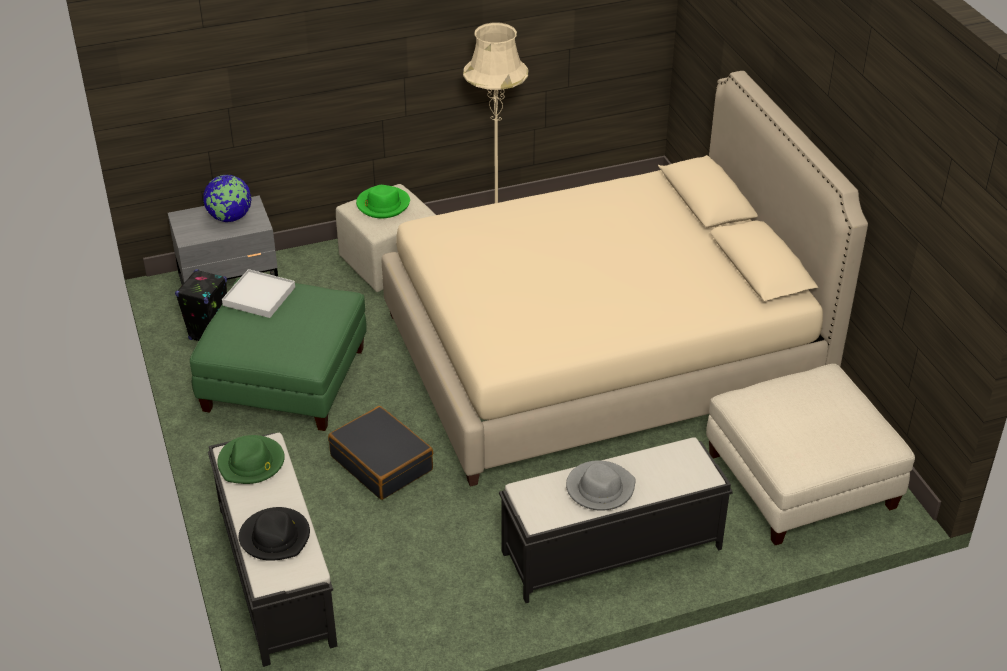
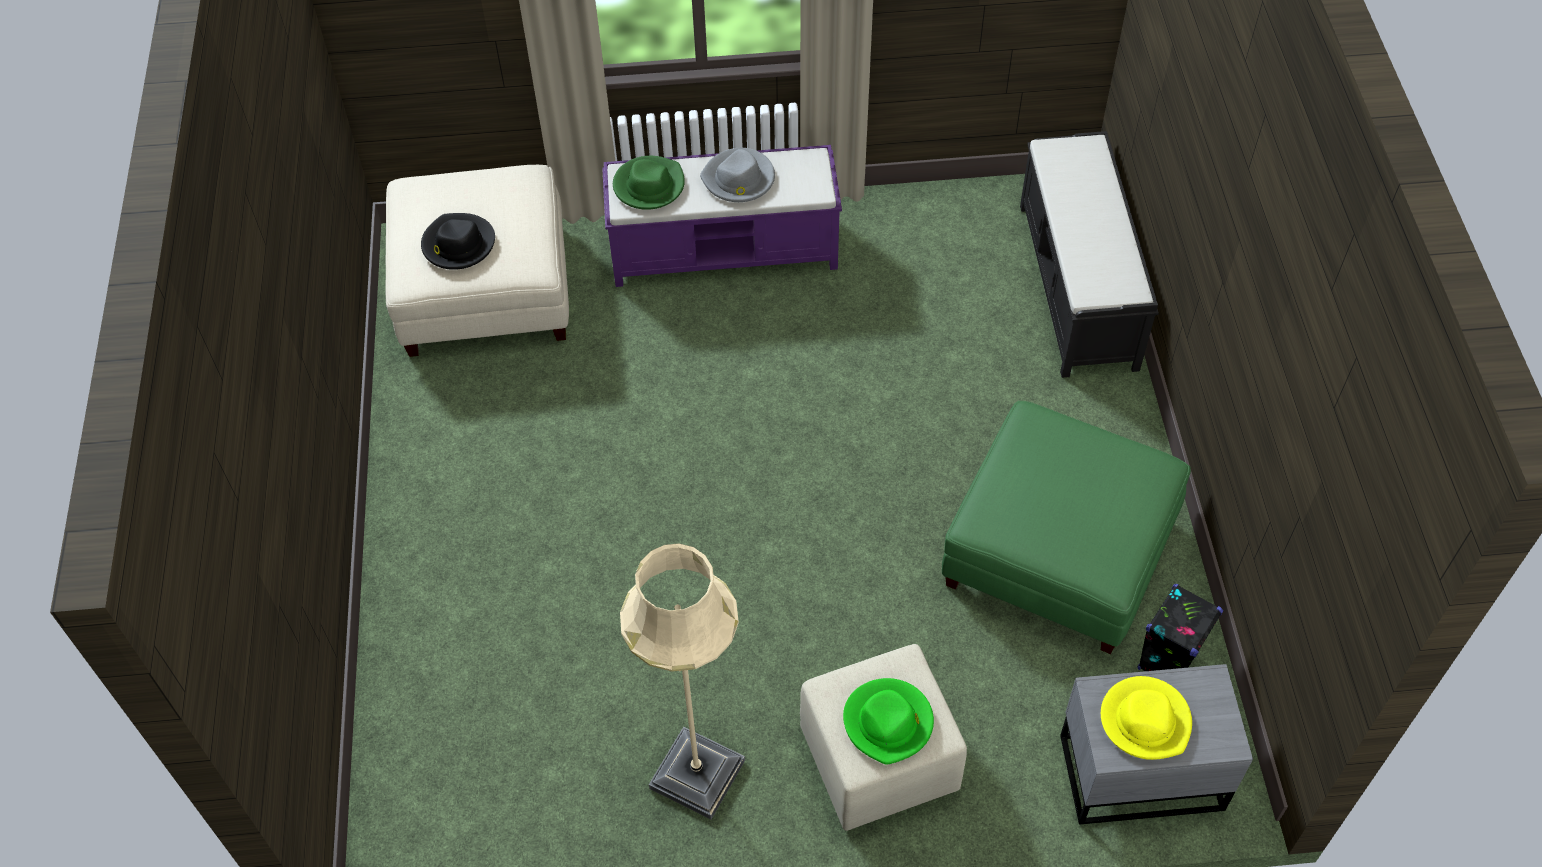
camera: 165 degrees left, 15 degrees up
(230, 218) = (1145, 720): globe -> yellow hat
(251, 463) = (1108, 273): green hat -> green hat (649, 186)
(259, 296) = (1098, 540): white tray -> none
(275, 537) = (1082, 186): black hat -> black hat (458, 244)
(382, 463) = (946, 398): black suitcase -> none
(602, 354) = (625, 509): beige bed -> none
(610, 551) = (726, 249): black bench -> purple bench

